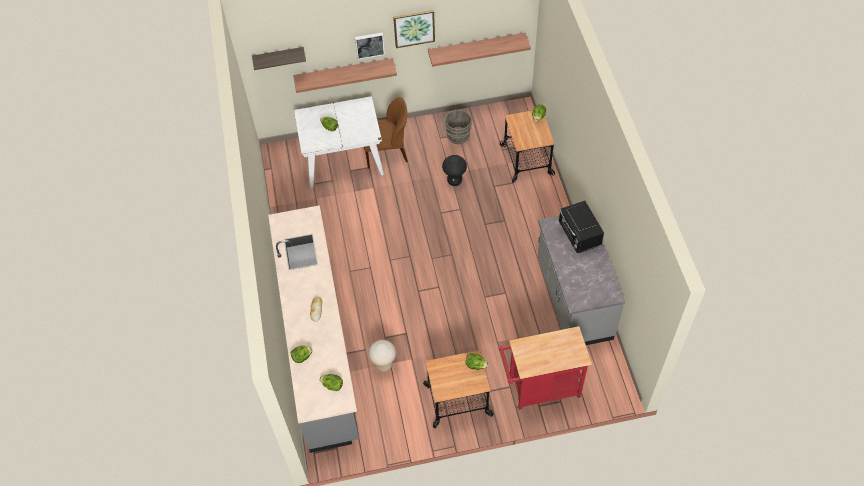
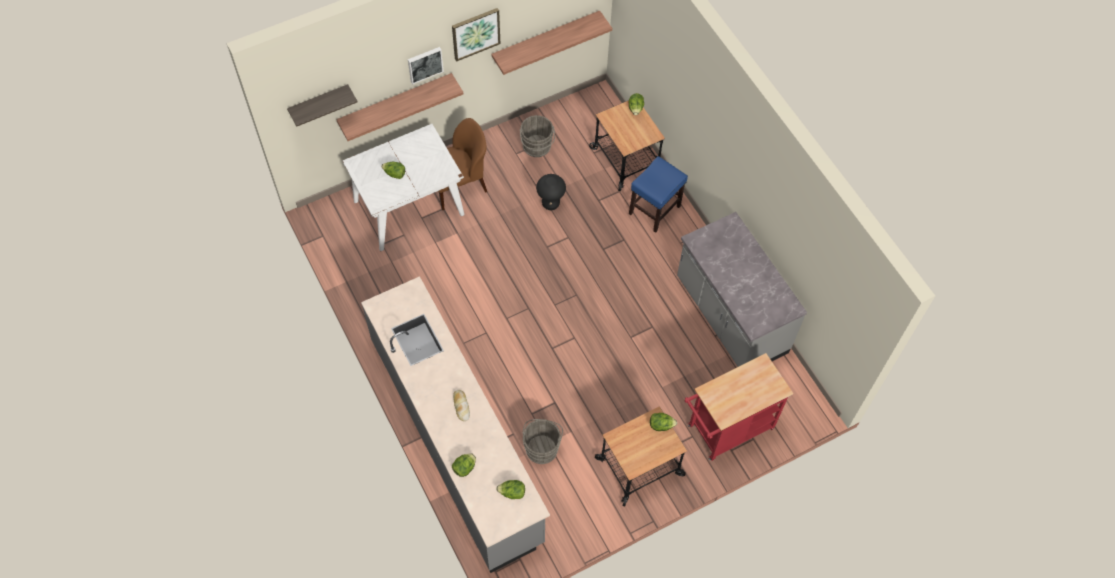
camera: 20 degrees left, 5 degrees up
(384, 365) = (542, 447): beige stool -> grey bucket
(537, 202) = (655, 209): none -> blue stool
(579, 235) = (733, 246): black microwave -> none

